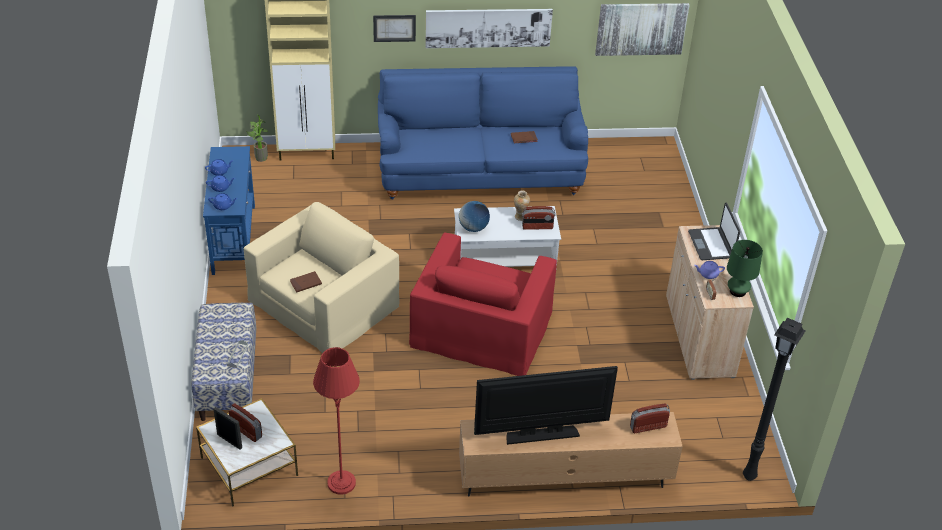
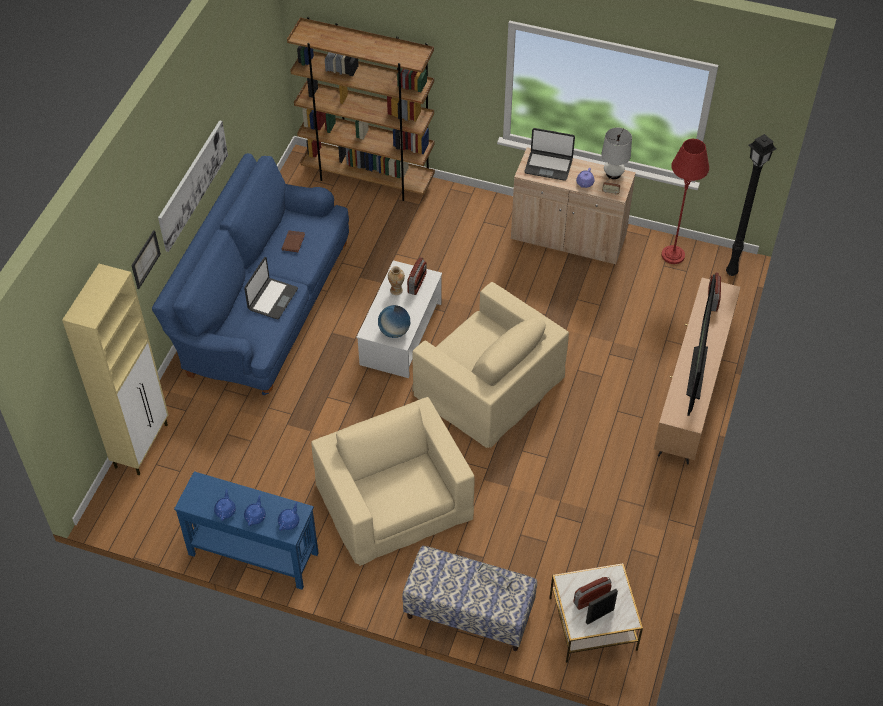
camera: 65 degrees left, 10 degrees up
(259, 157) = (122, 493): potted plant -> none
(305, 283) = (411, 492): brown book -> none
(341, 483) = (640, 554): red floor lamp -> red floor lamp (673, 255)
(455, 144) = (272, 299): none -> laptop
(481, 327) = (488, 384): red armchair -> beige armchair
(641, 28) = (262, 75): picture -> none
(669, 188) = (368, 178): none -> brown bookcase
(737, 291) = (613, 174): green table lamp -> white table lamp

